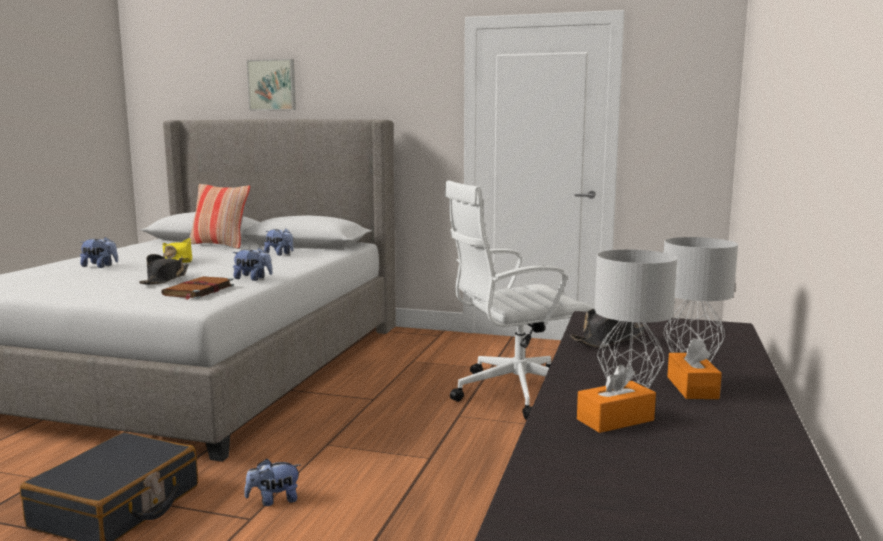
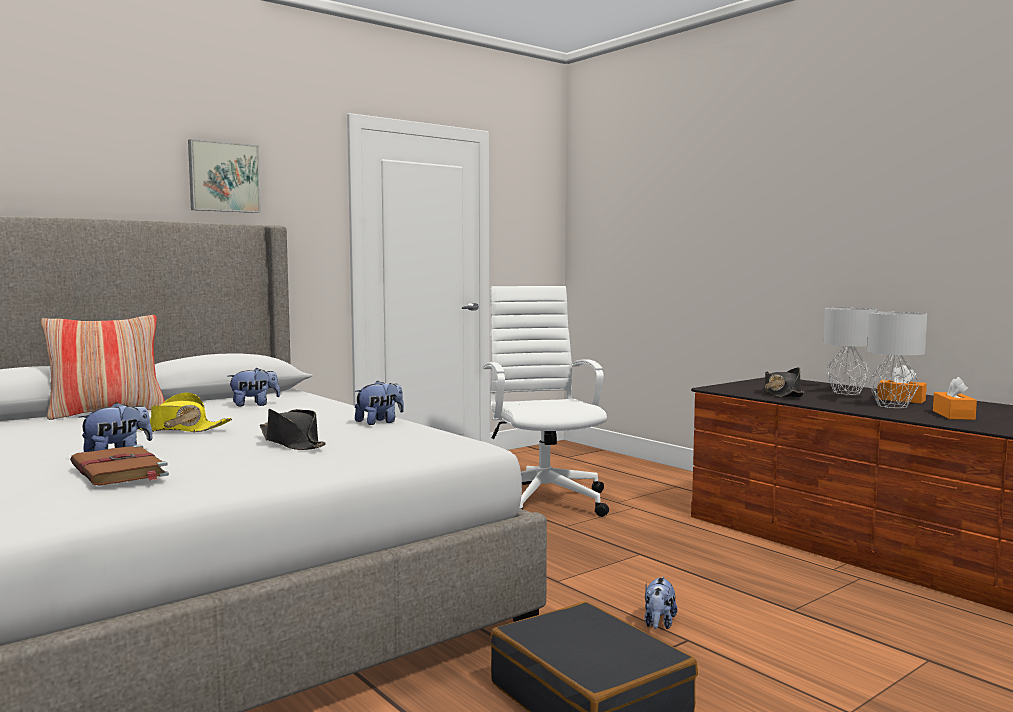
camera: 55 degrees left, 5 degrees down
(198, 290) = (401, 439): brown book -> brown book (119, 470)
(272, 85) = (76, 167): picture -> picture (223, 177)
(513, 392) = (543, 500): white office chair -> white office chair turned 150 degrees clockwise

